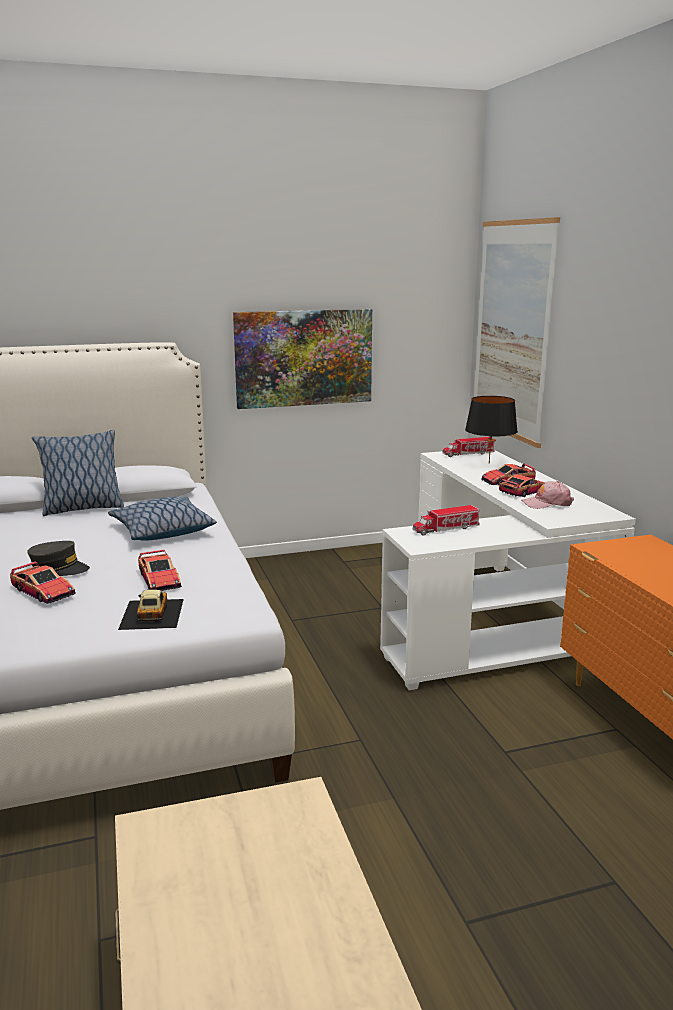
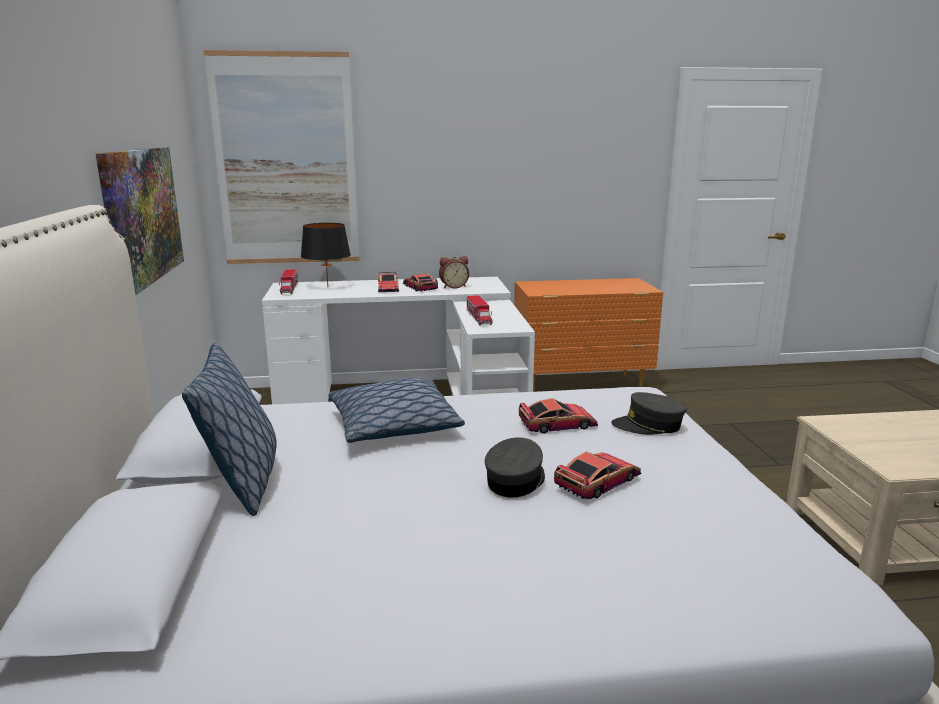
camera: 80 degrees left, 0 degrees up
(151, 614) = (649, 425): toy car -> grey cap
(547, 503) = (453, 286): pink cap -> alarm clock

